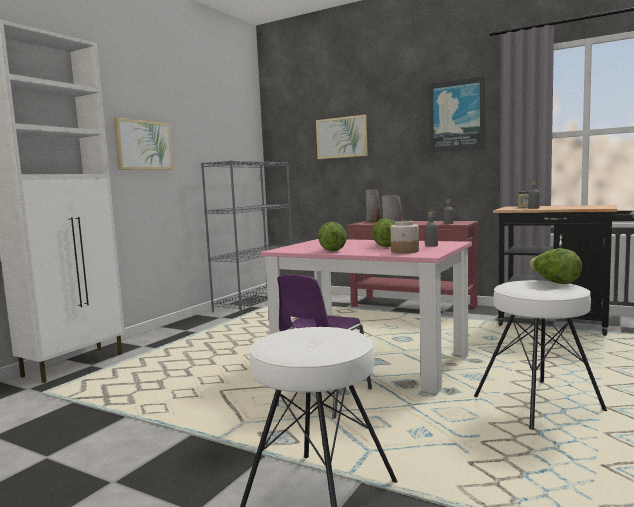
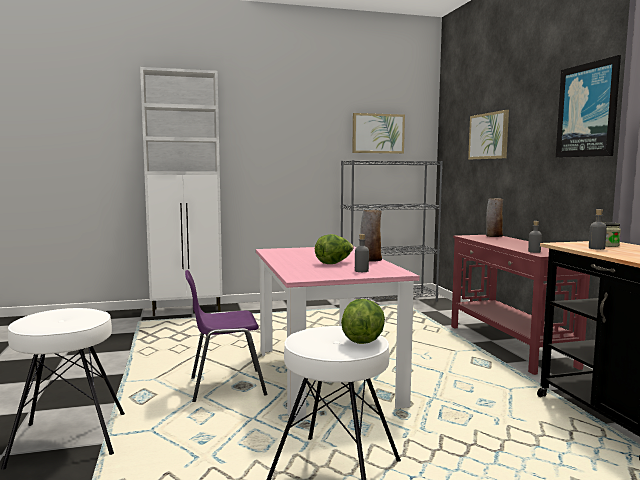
camera: 45 degrees right, 0 degrees up
(143, 145) = (280, 146): picture -> picture (378, 133)
(332, 250) = (287, 258): lettuce -> none
(405, 251) = (310, 271): jar -> none

